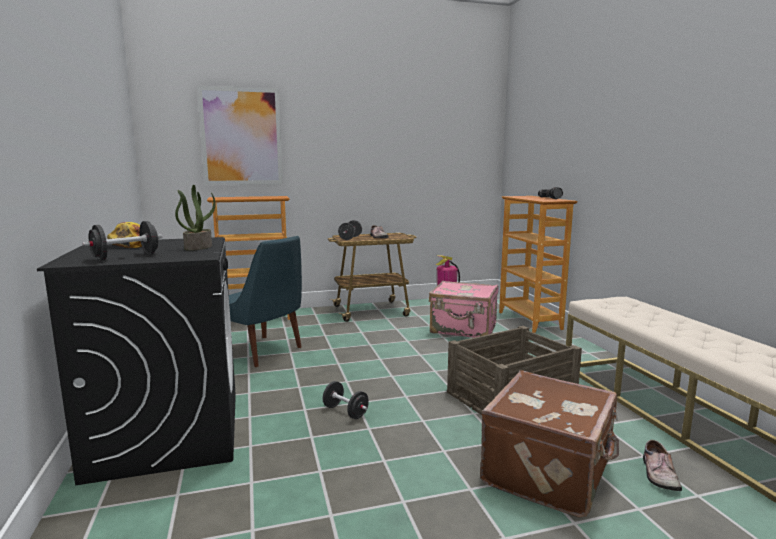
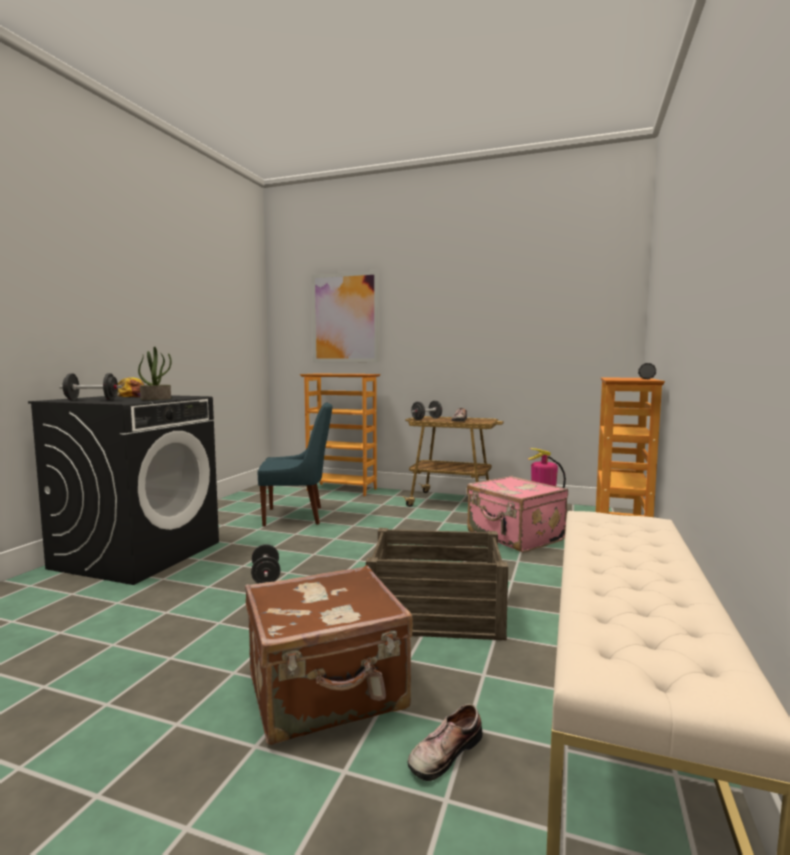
camera: 35 degrees right, 5 degrees down
(262, 352) = (296, 516): blue chair -> blue chair turned 75 degrees counterclockwise

